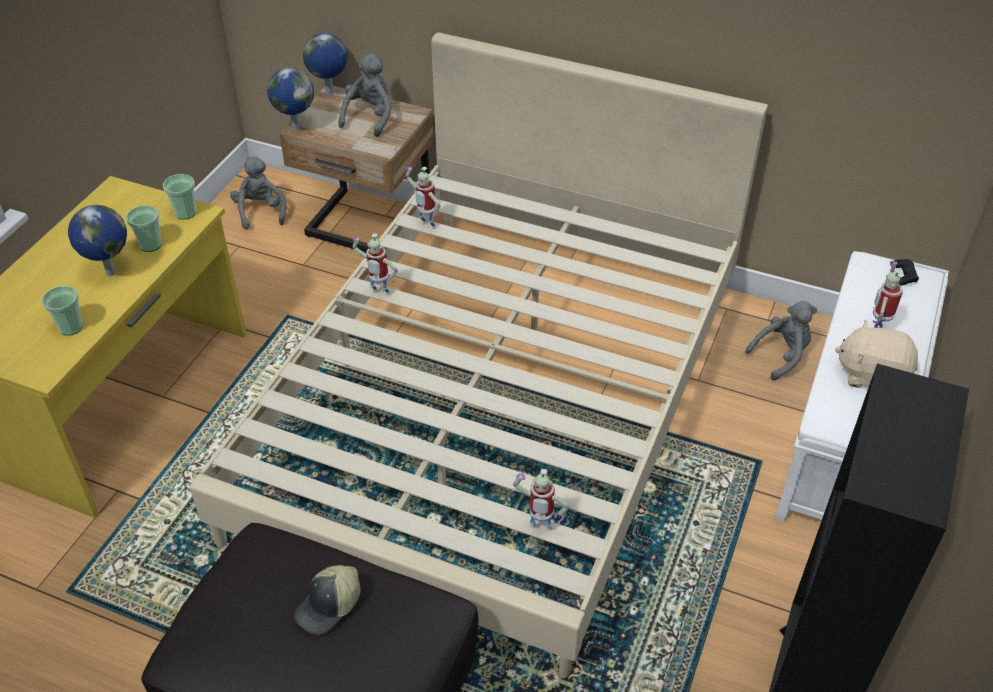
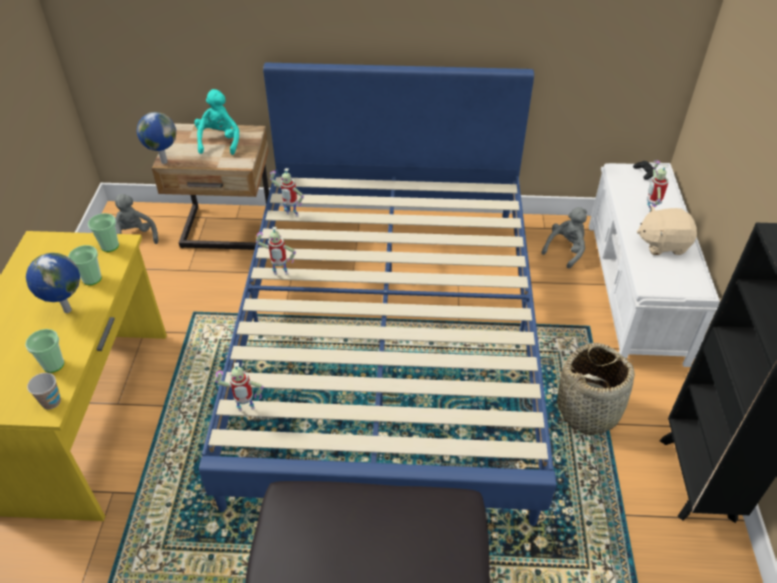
camera: 20 degrees left, 0 degrees up
(51, 366) = (51, 402): none -> cup
(329, 607) = (376, 530): cap -> none
(330, 93) = (178, 129): globe -> none
(369, 117) = (219, 141): grey plush toy -> turquoise plush toy
(498, 407) = (389, 339): beige bed -> blue bed
(540, 529) = (490, 419): toy robot -> toy robot (246, 411)
(706, 563) = (589, 409): none -> basket

